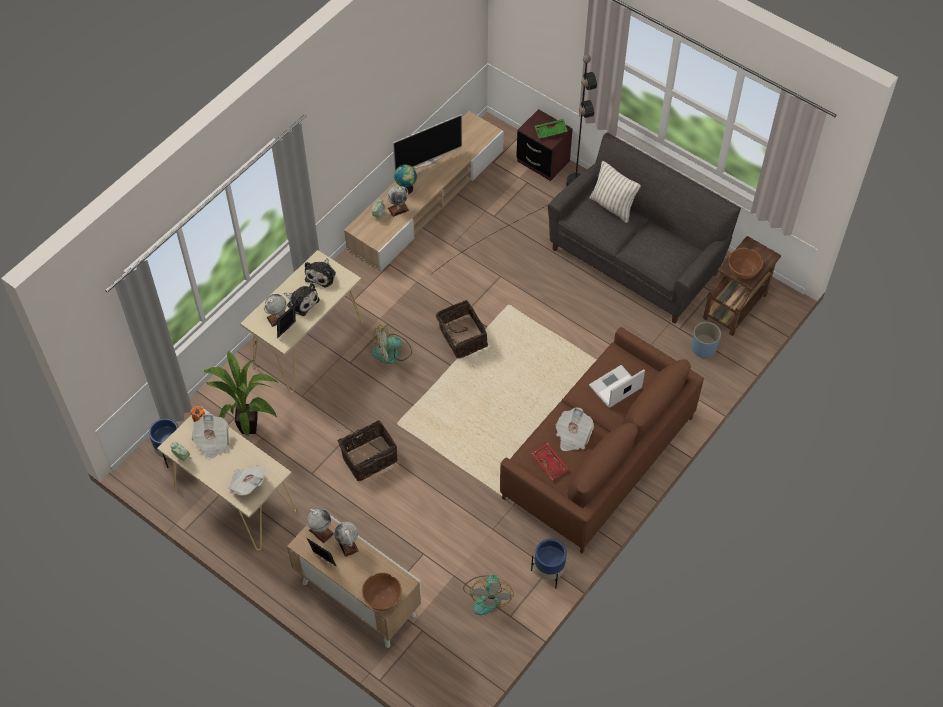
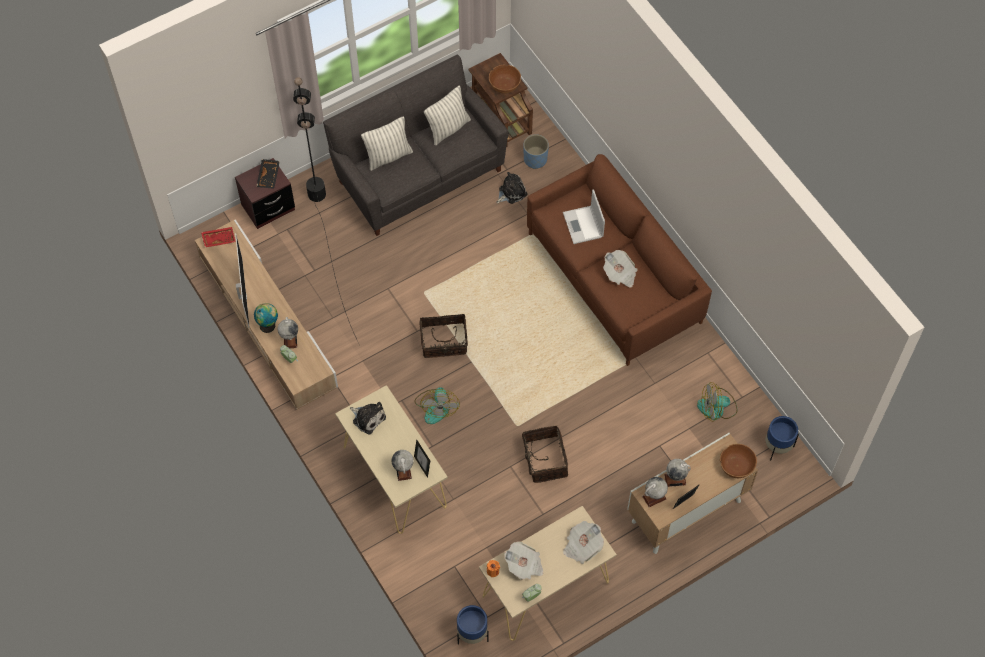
camera: 70 degrees left, 5 degrees up
(249, 424) = (467, 554): potted plant -> none
(301, 301) = (392, 444): plush toy -> plush toy (511, 192)
(487, 595) = (717, 408): fan -> fan turned 150 degrees clockwise
(548, 573) = (712, 354): blue planter -> blue planter (777, 447)
(550, 463) = (641, 300): red tray -> red tray (219, 239)
(551, 132) = (269, 176): green tray -> black tray
(668, 242) = (448, 128): none -> pillow

